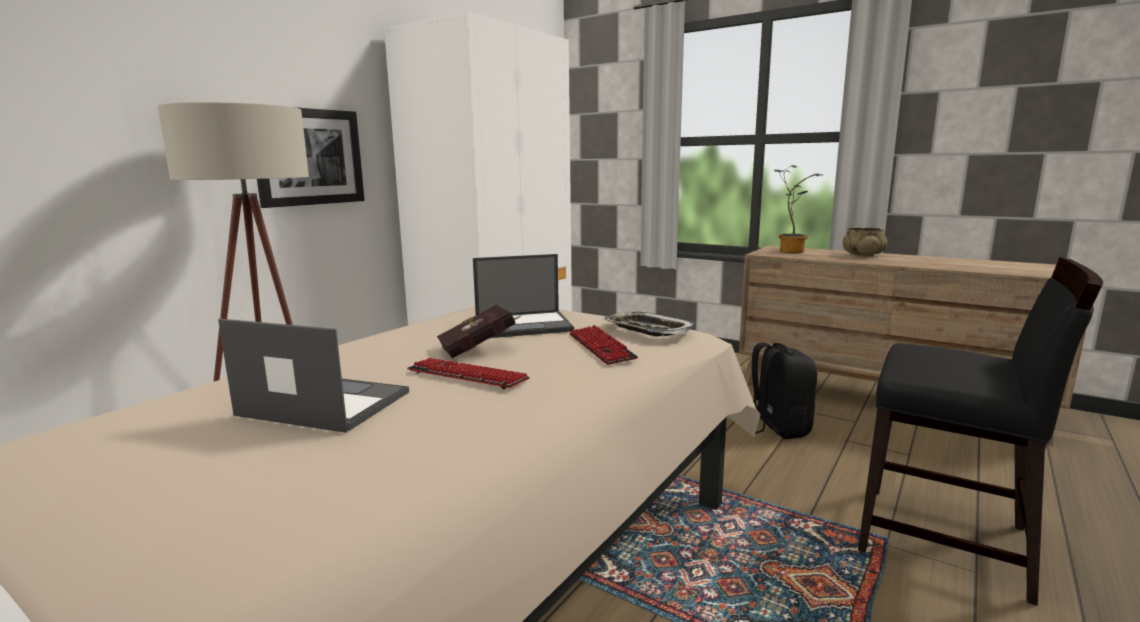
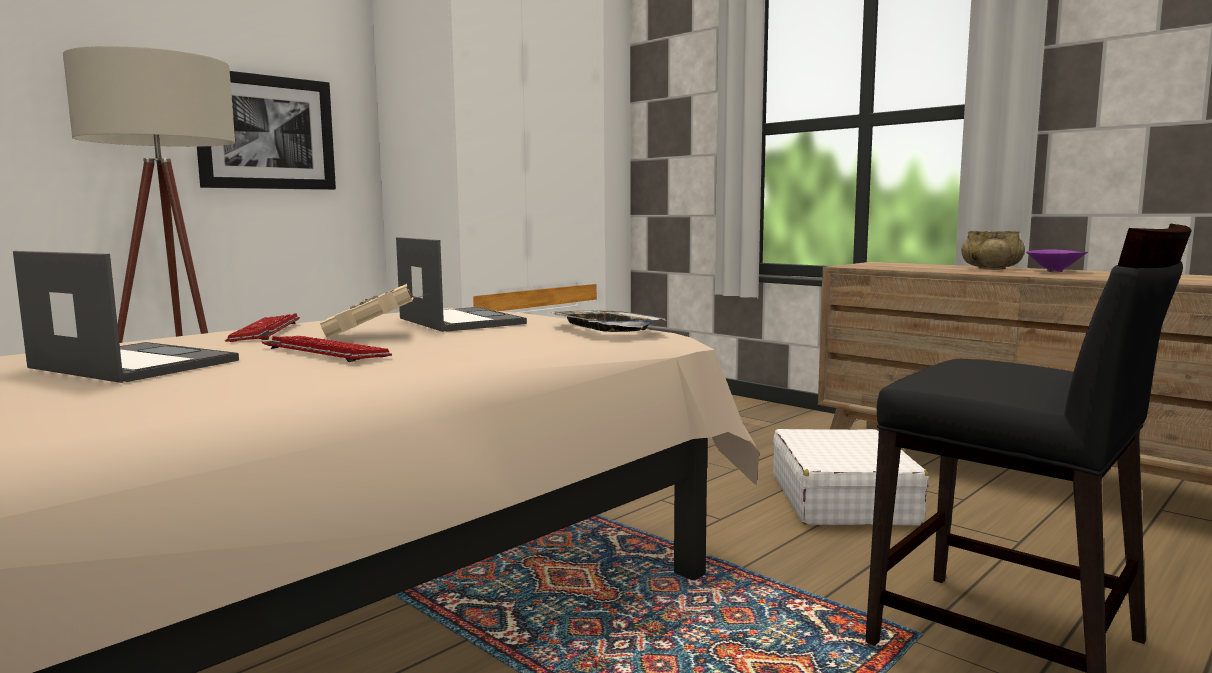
camera: 10 degrees right, 5 degrees down
(480, 350) = (375, 336): red book -> beige book
(524, 325) = (459, 321): laptop -> laptop turned 120 degrees counterclockwise
(601, 347) = (523, 338): keyboard -> keyboard (265, 331)
(777, 427) = (842, 499): black backpack -> white suitcase
(791, 251) = (894, 265): potted plant -> none
(911, 259) = (1056, 271): none -> purple bowl

